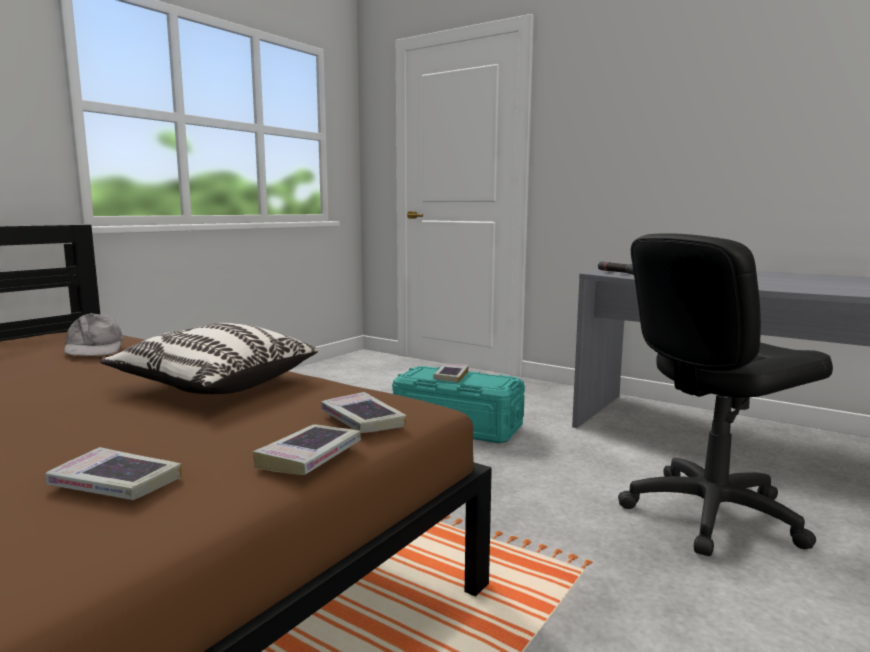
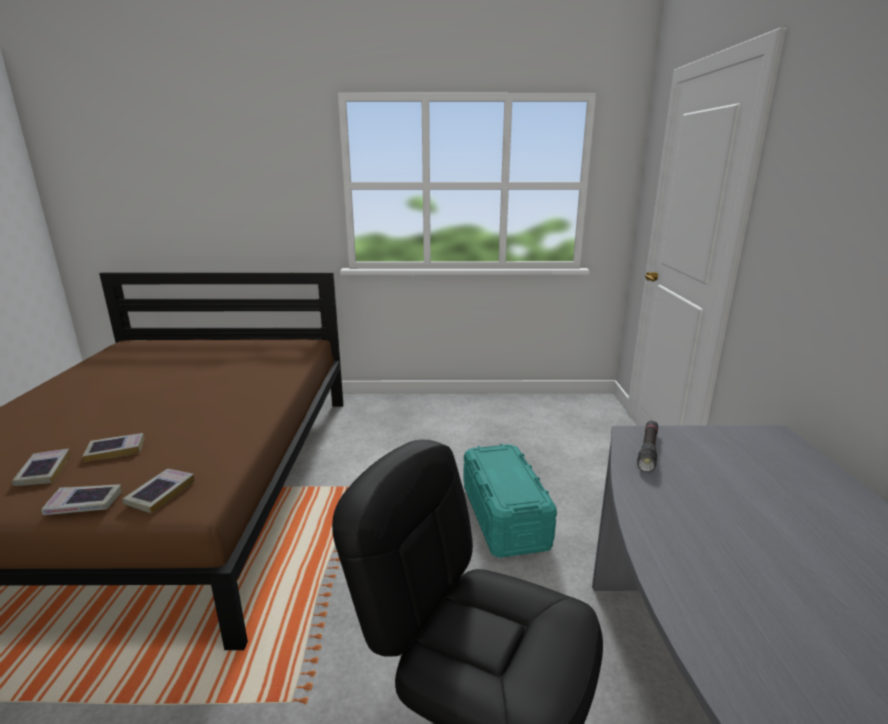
camera: 55 degrees right, 10 degrees up
(94, 348) = (265, 364): grey cap -> none
(215, 384) = (219, 421): pillow -> none
(451, 376) = (504, 469): book -> book (115, 450)

